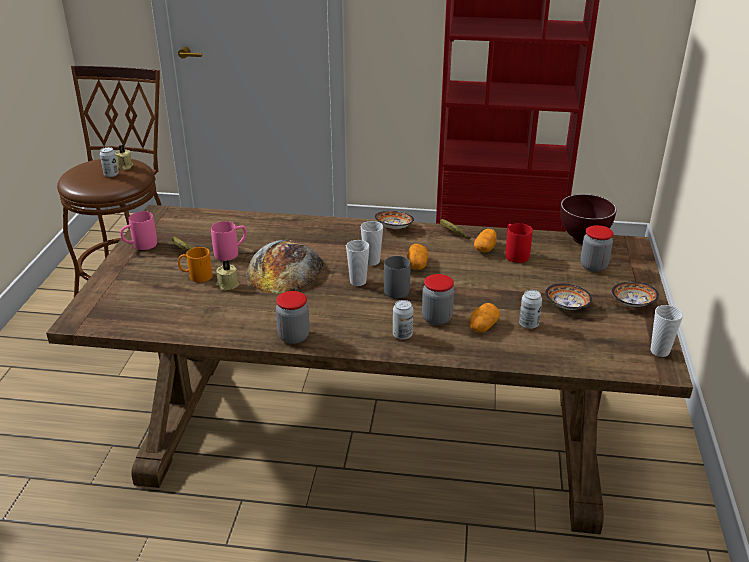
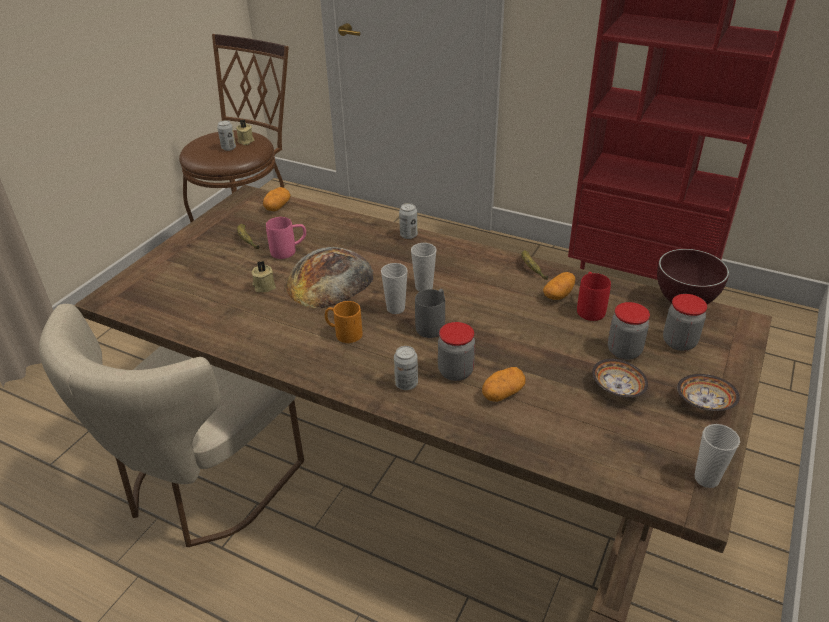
camera: 20 degrees right, 5 degrees up
(140, 246) = (210, 228): pink mug -> none
(180, 500) = (203, 487): none -> beige chair
(196, 276) = (240, 271): orange mug -> orange mug (343, 333)
(293, 336) = (293, 360): jar -> jar (624, 351)
(394, 227) = (470, 251): bowl -> none
(417, 265) = (470, 300): potato -> potato (277, 207)
(528, 324) = (558, 403): can -> can (408, 235)

